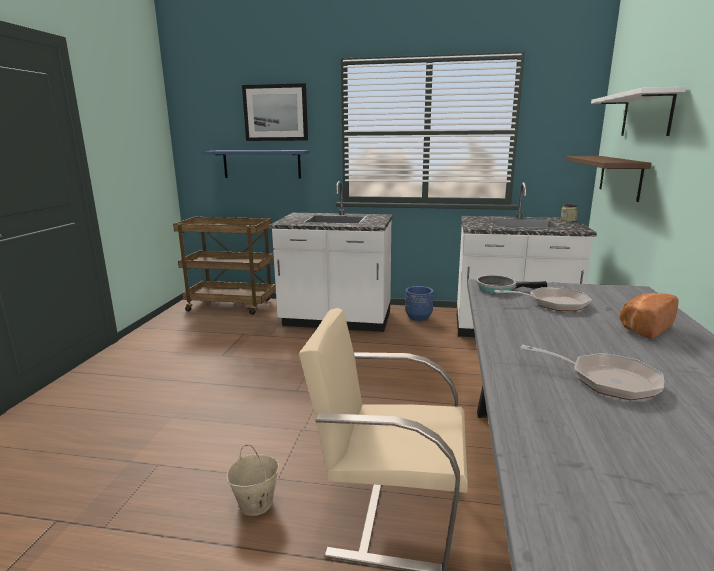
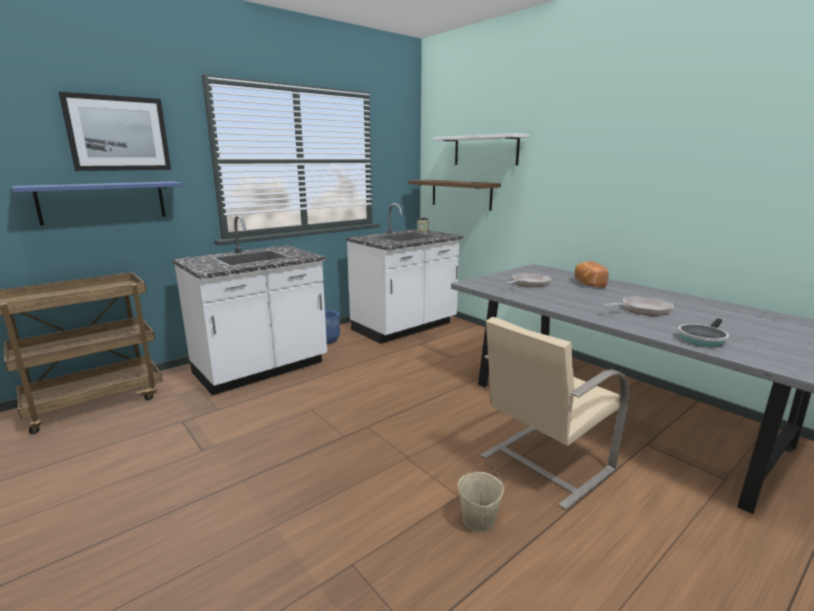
camera: 50 degrees left, 0 degrees up
(499, 288) = (484, 283): frying pan -> frying pan (702, 339)

